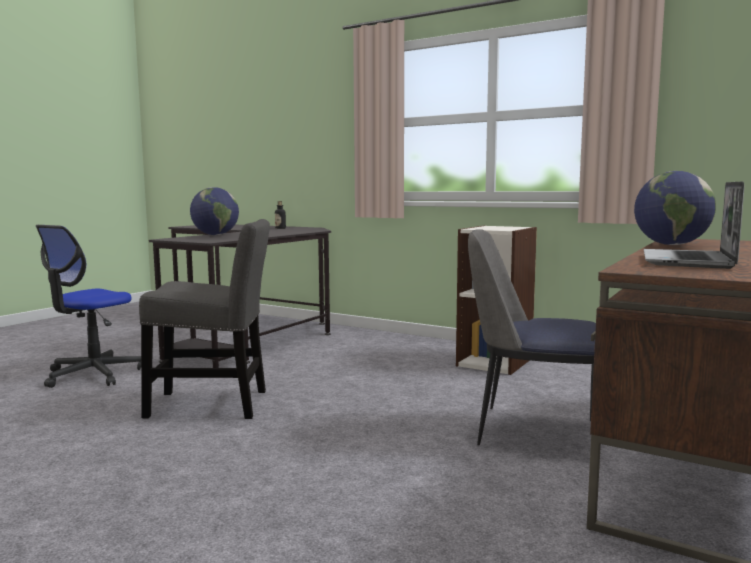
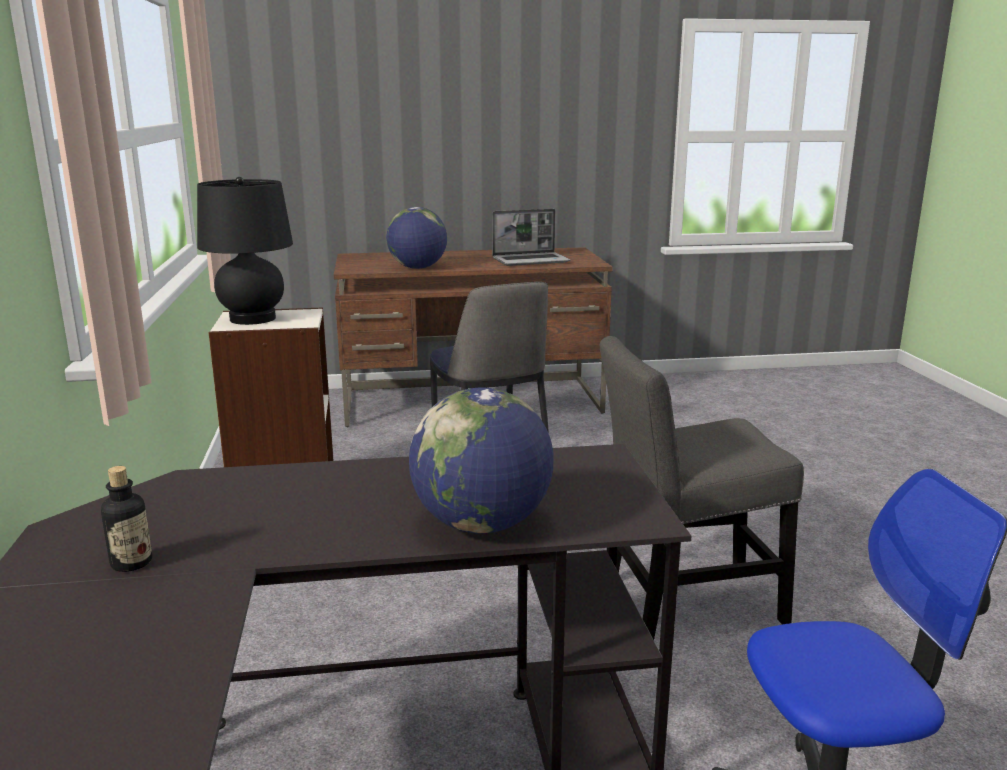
camera: 130 degrees left, 10 degrees up
(214, 404) = (684, 602): grey chair -> grey chair turned 60 degrees counterclockwise
(503, 227) = (252, 319): none -> black table lamp

